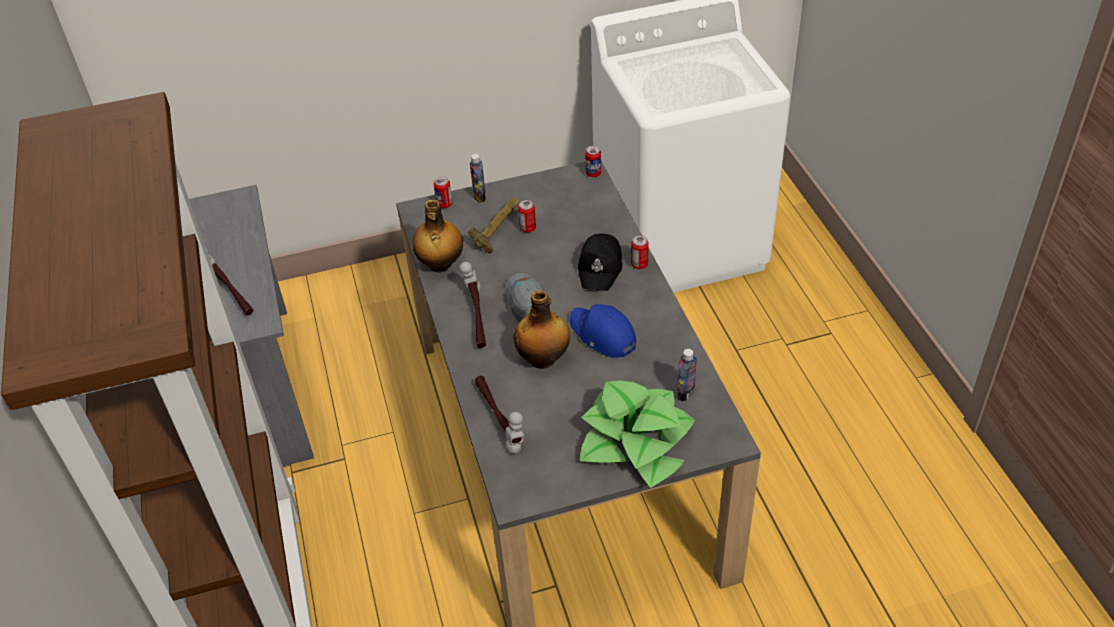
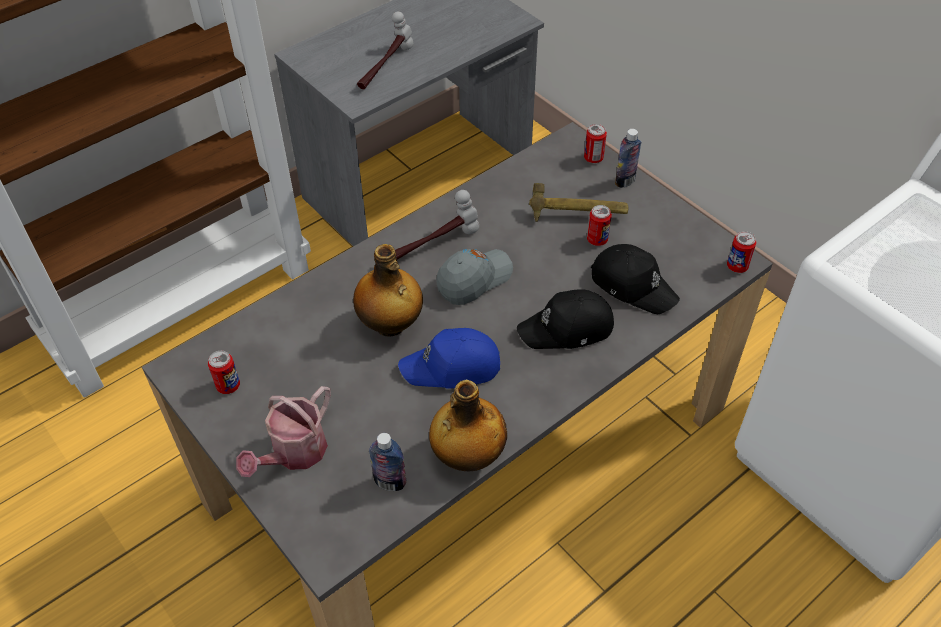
camera: 65 degrees right, 5 degrees up
(440, 265) = (495, 189): bottle -> bottle (467, 456)
(499, 418) = (287, 317): hammer -> none
(580, 225) = (633, 285): none -> black cap
(602, 335) = (452, 367): blue cap -> blue cap turned 120 degrees counterclockwise
(636, 441) = (294, 453): potted plant -> watering can
(639, 264) = (595, 365): can -> can (228, 386)

